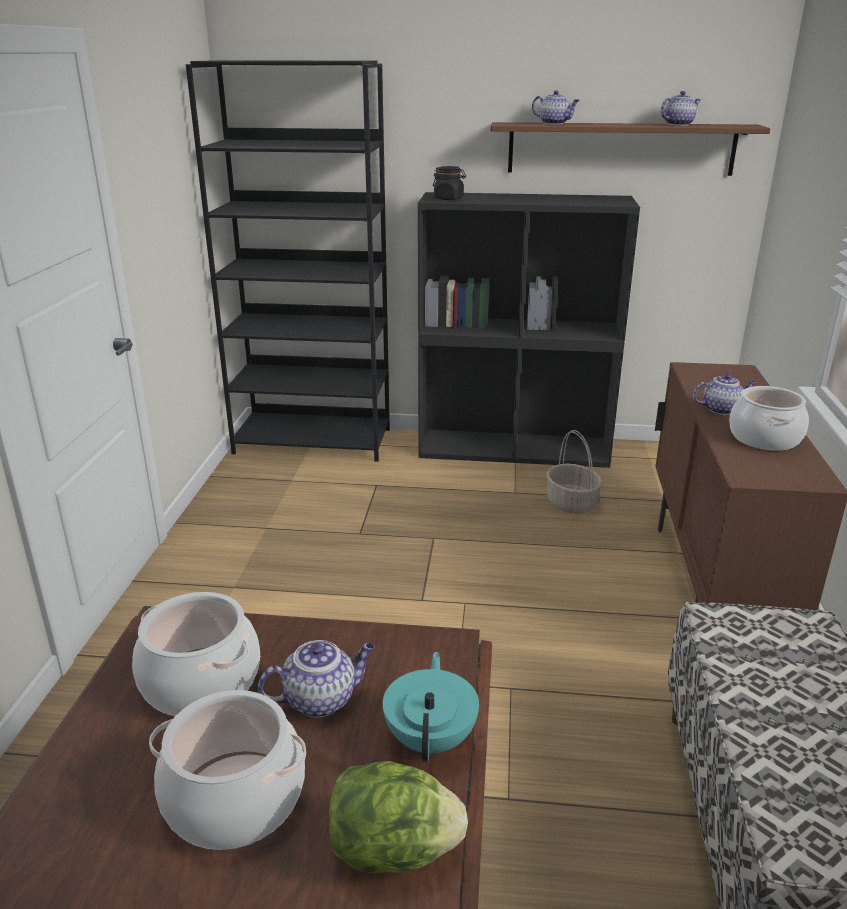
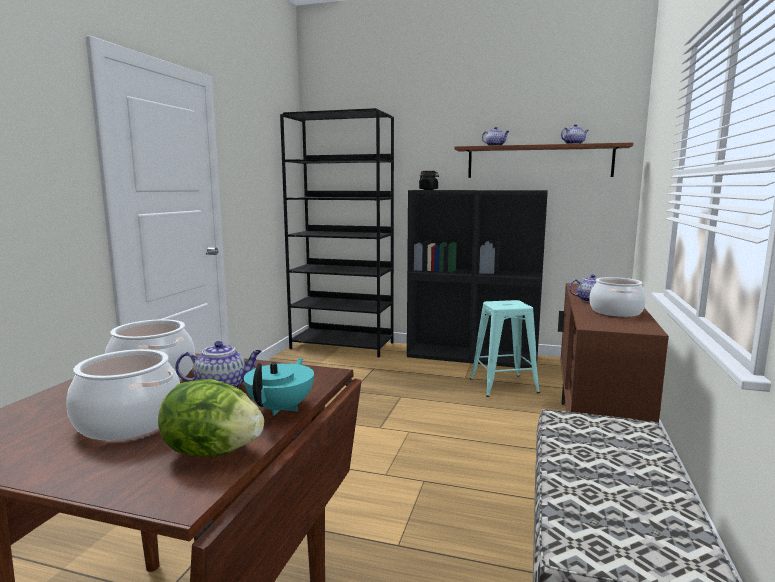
camera: 10 degrees right, 15 degrees down
(572, 503) = (503, 385): basket -> turquoise stool

